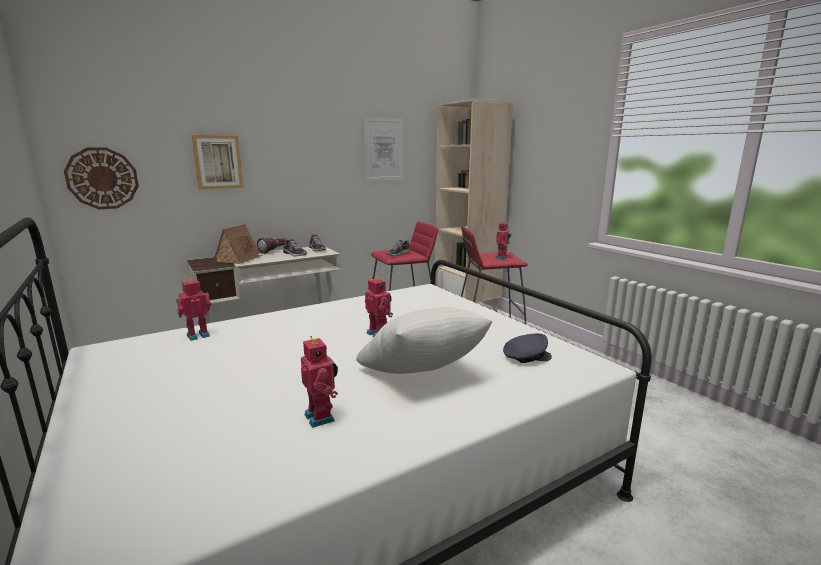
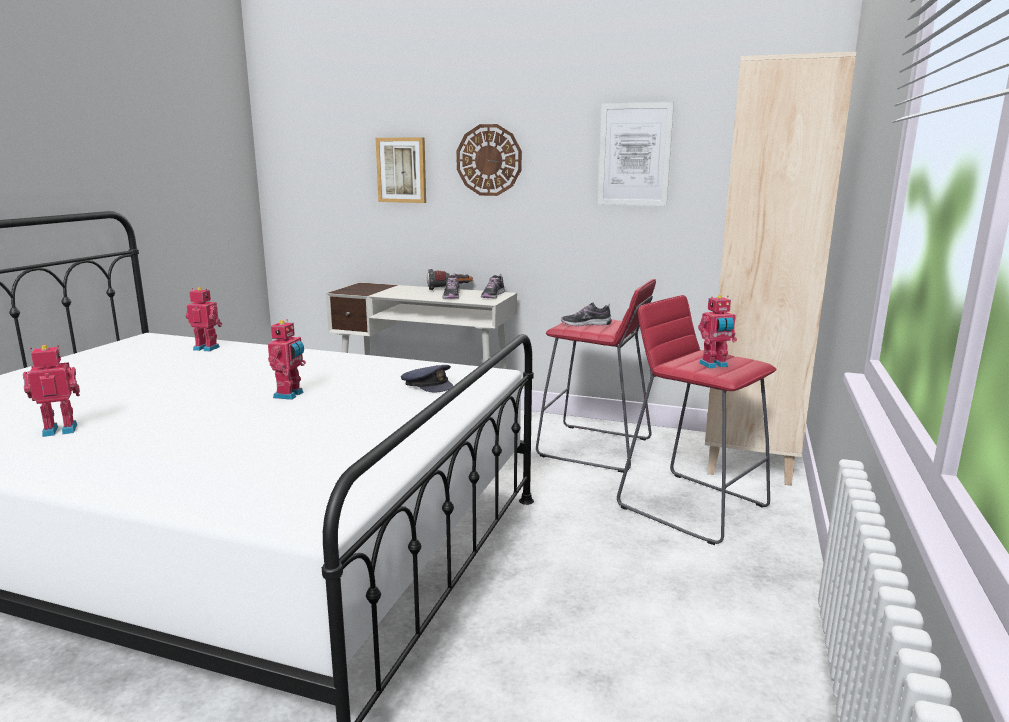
camera: 50 degrees right, 0 degrees up
(102, 178) = (300, 184): wall clock -> wall clock (489, 160)
(239, 259) = (394, 290): toy house -> none
(321, 417) = (60, 429): toy robot -> toy robot turned 135 degrees counterclockwise
(422, 375) = (186, 440): white pillow -> none
(525, 356) = (299, 473): grey cap -> grey cap (428, 385)

